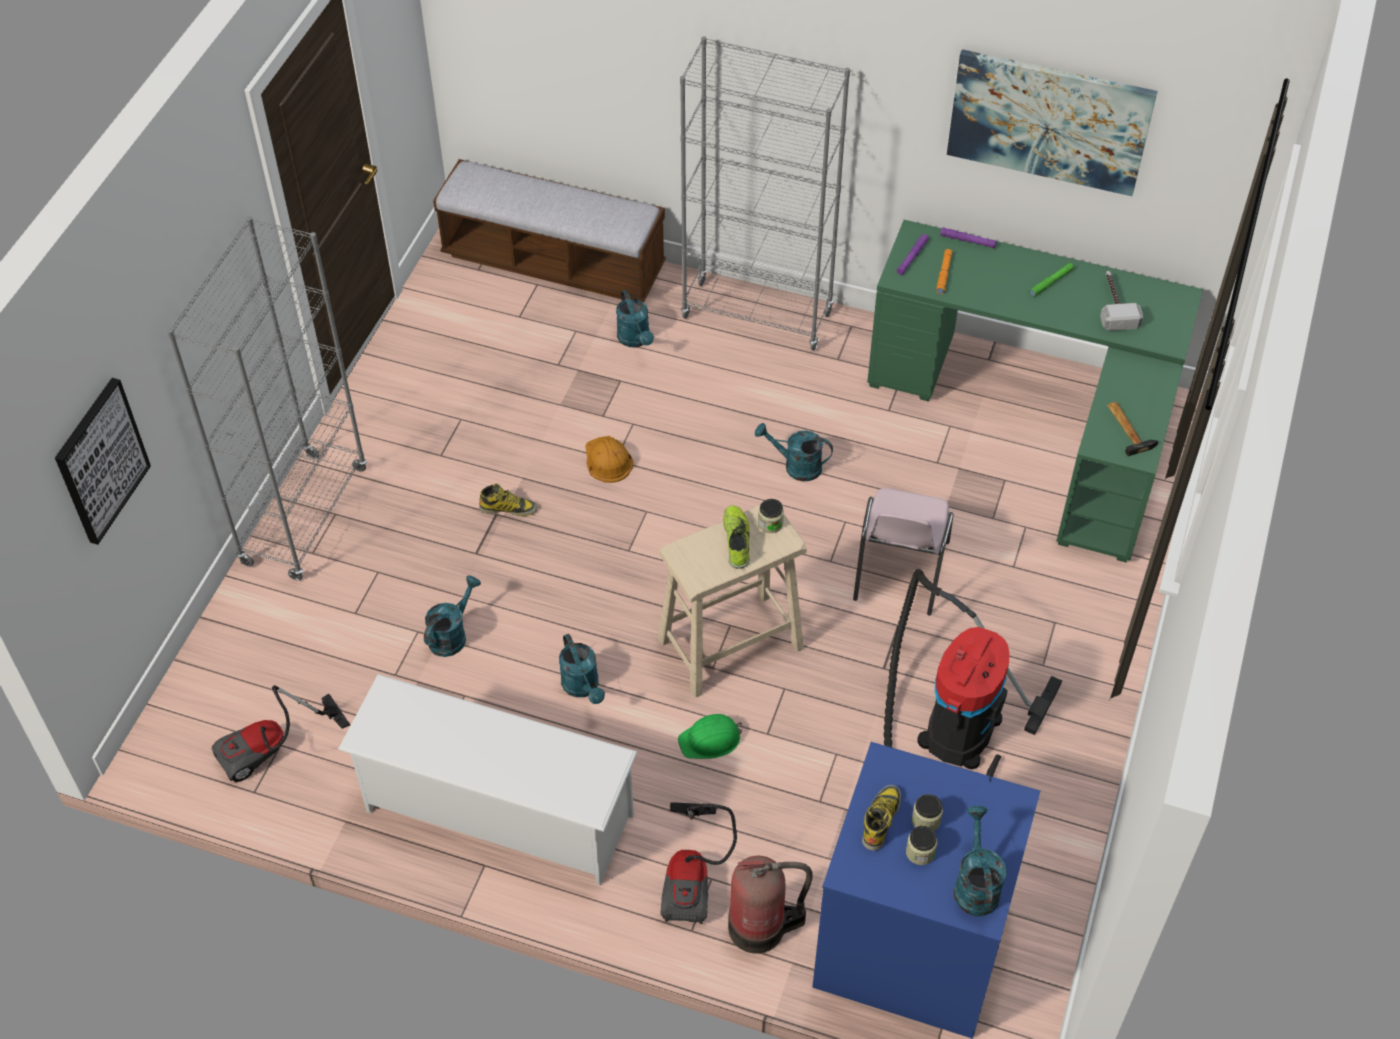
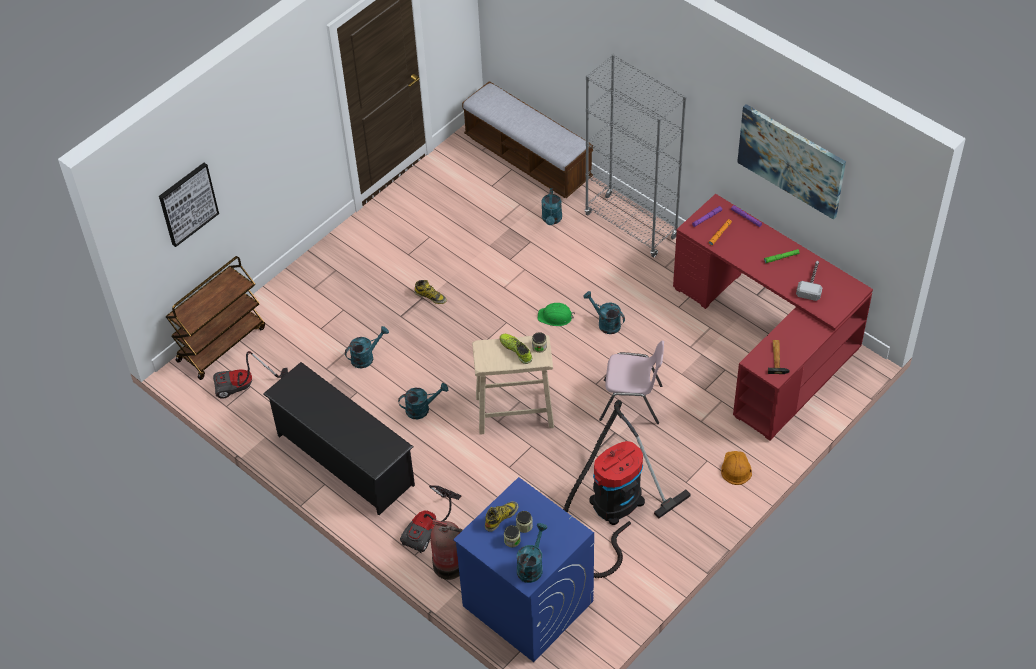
camera: 25 degrees right, 0 degrees up
(197, 690) = (221, 343): none -> brown cart
(305, 516) = (319, 266): grey bookcase -> none
(497, 813) = (344, 459): white shoe rack -> black shoe rack
(583, 687) = (422, 408): turquoise watering can -> turquoise watering can turned 105 degrees counterclockwise
(607, 460) = (499, 286): orange hard hat -> orange hard hat (736, 468)
(710, 740) = (476, 460): green hard hat -> green hard hat (555, 316)
(737, 540) = (516, 350): shoe -> shoe turned 60 degrees counterclockwise
(899, 572) = (632, 402): pink chair -> pink chair turned 120 degrees counterclockwise
(1042, 419) = (769, 341): green desk -> red desk

